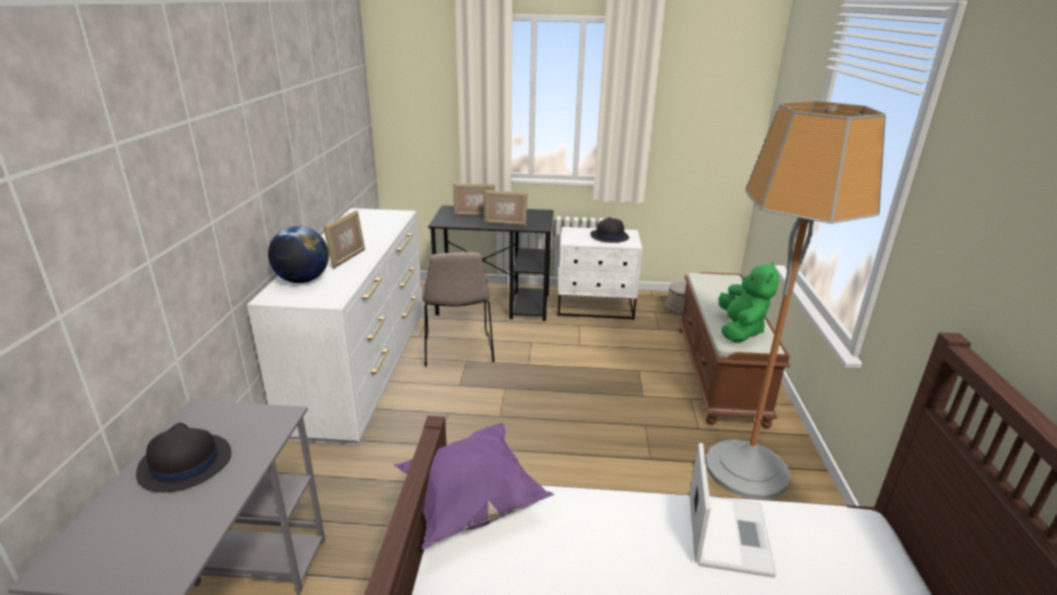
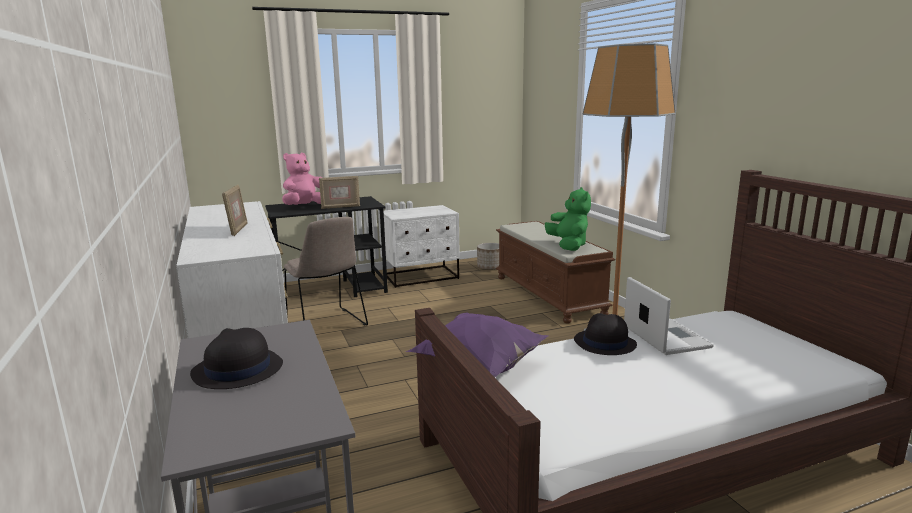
camera: 25 degrees left, 10 degrees down
(303, 280) = (213, 246): globe -> none
(474, 215) = (305, 206): picture frame -> pink plush toy
(609, 236) = (425, 210): black hat -> black hat (604, 343)

